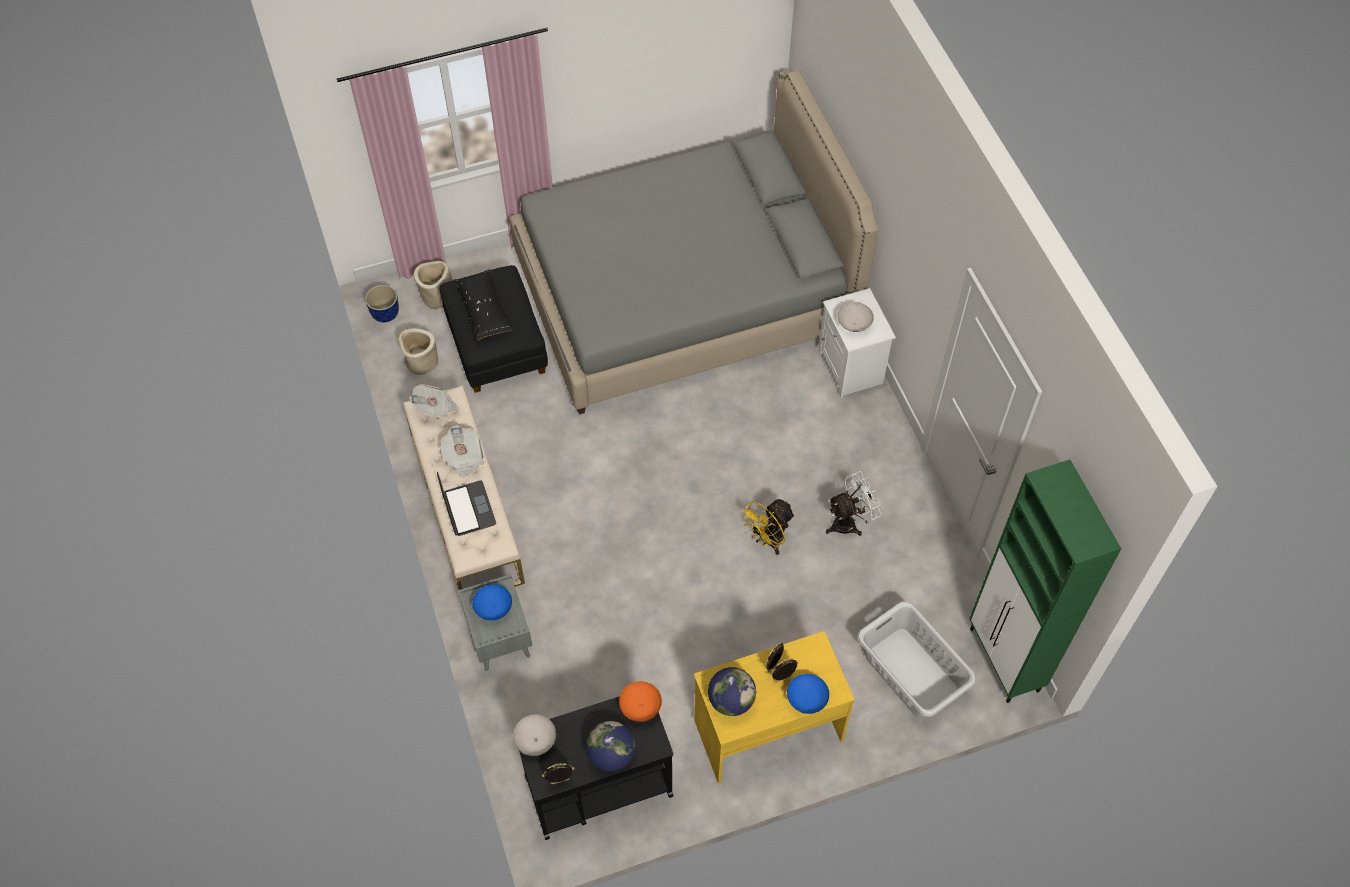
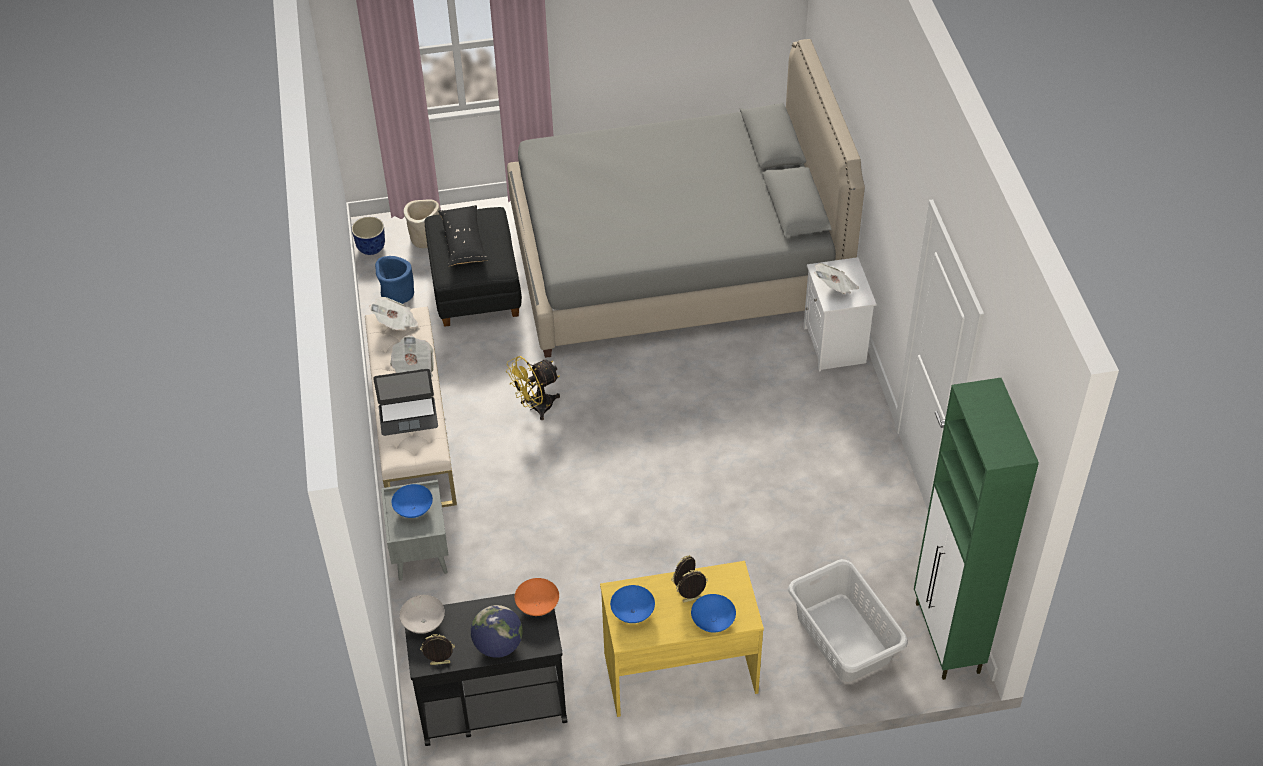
camera: 10 degrees right, 10 degrees down
(421, 362) = (396, 294): beige planter -> blue planter
(468, 508) = (408, 416): laptop -> laptop turned 90 degrees clockwise
(731, 700) = (633, 613): globe -> blue bowl
(767, 541) = (716, 495): yellow fan -> yellow fan (536, 407)
(849, 522) = (805, 488): white fan -> none
(854, 324) = (835, 287): white bowl -> newspaper

